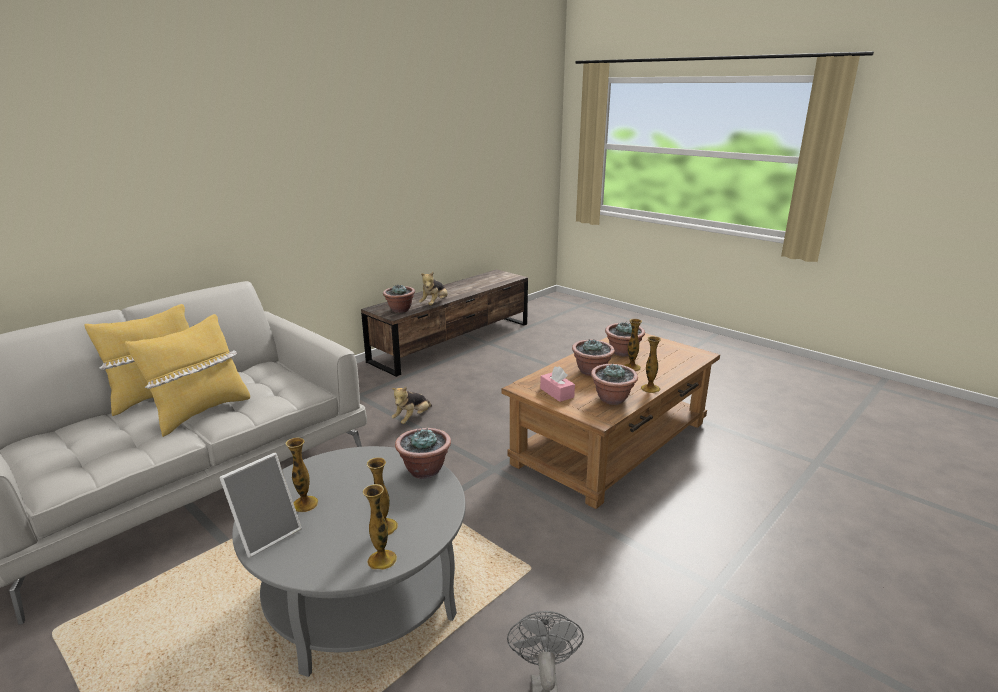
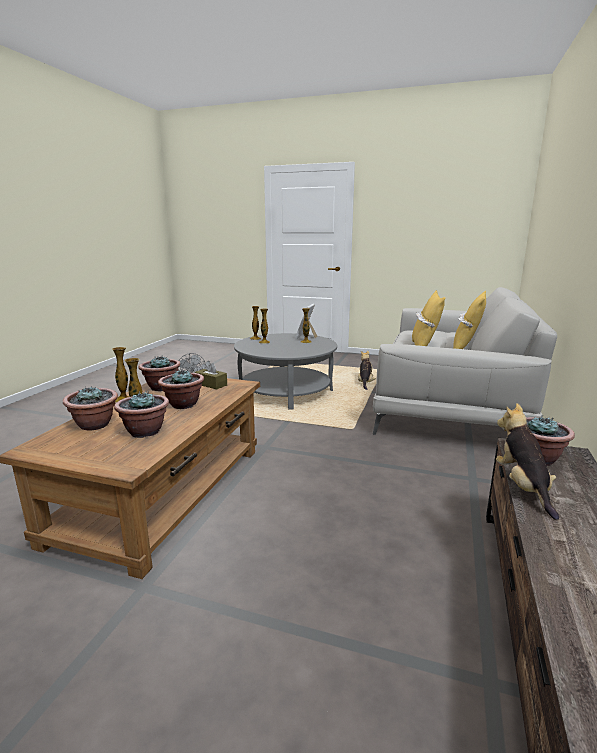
camera: 155 degrees right, 5 degrees down
(412, 418) = (380, 468): plush toy -> plush toy (365, 383)
(424, 470) = (268, 353): potted plant -> potted plant (95, 425)
(557, 393) = (211, 384): pink tissue box -> brown tissue box

